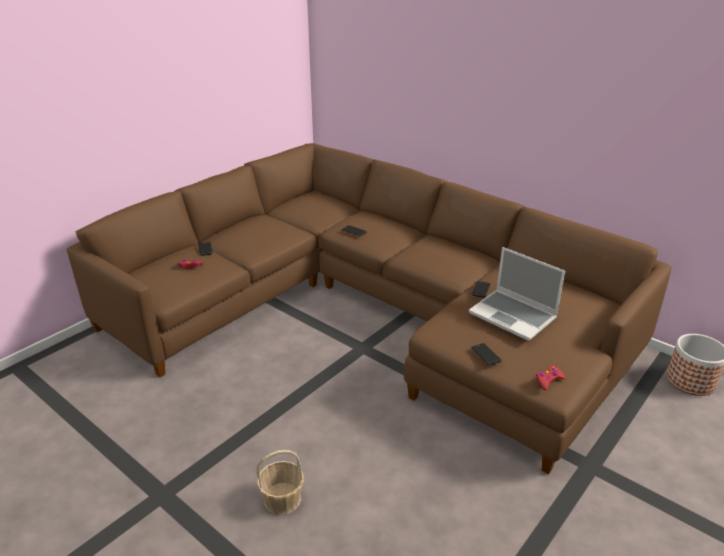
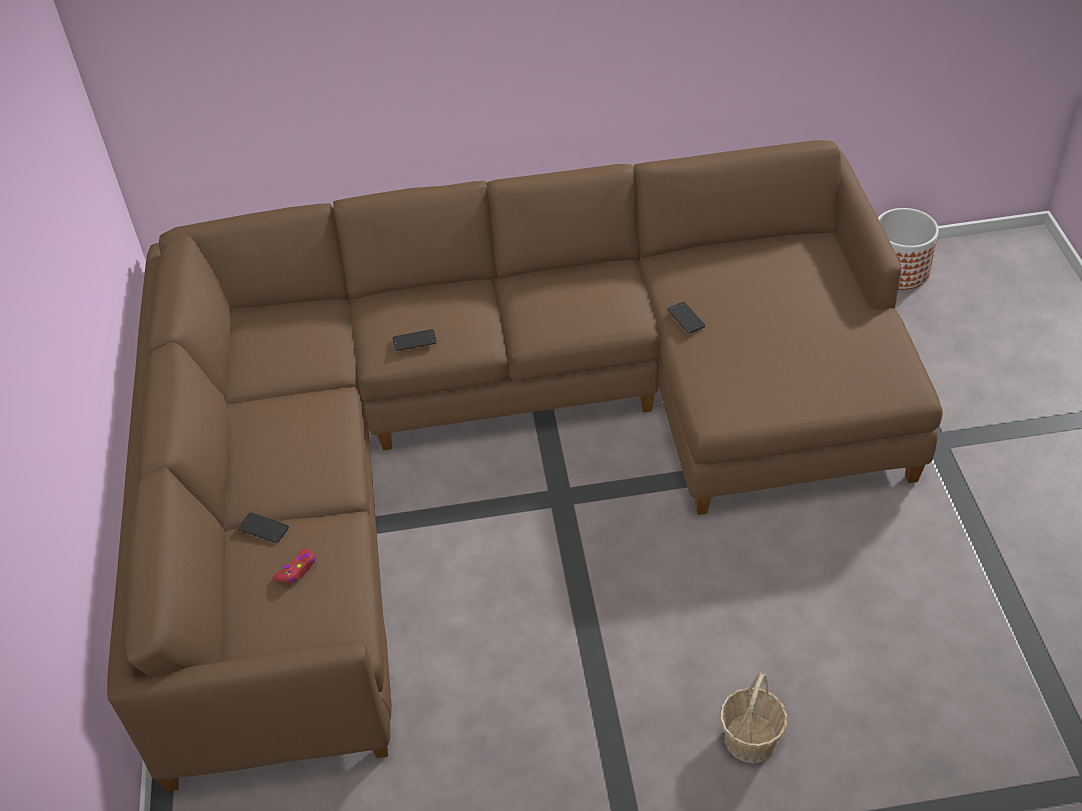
camera: 45 degrees left, 15 degrees up
(486, 354) = (804, 399): phone -> none
(514, 316) = (769, 329): laptop -> none
(548, 380) = (890, 382): red game controller -> none

